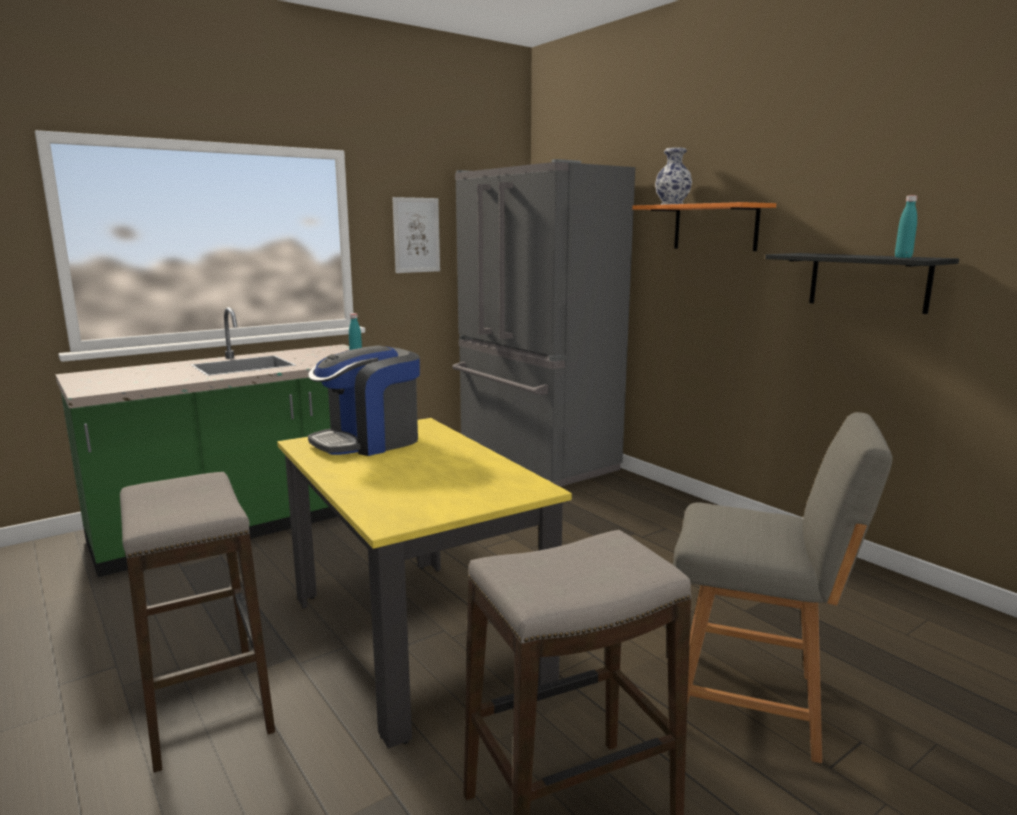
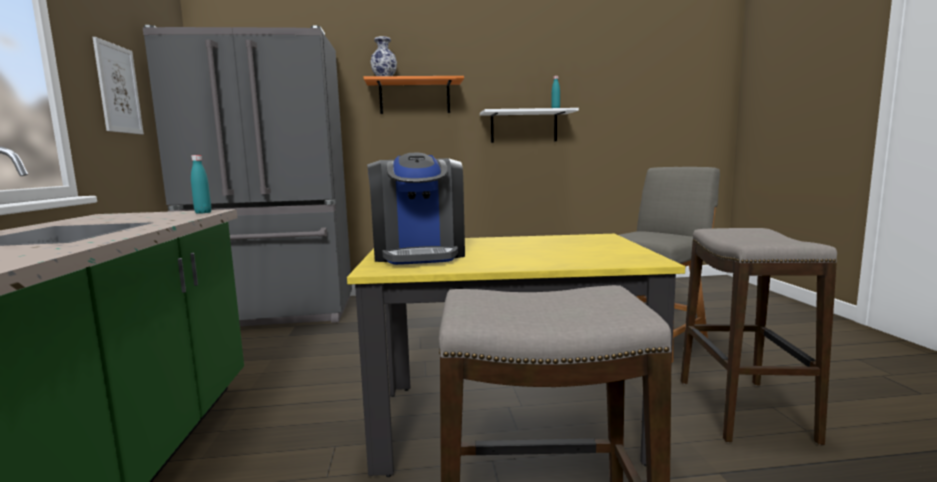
camera: 60 degrees left, 5 degrees down
(868, 282) = (524, 127): black shelf -> white shelf

